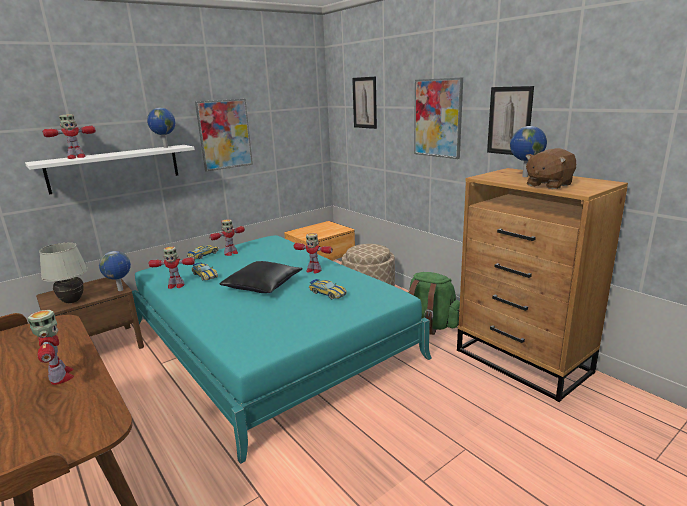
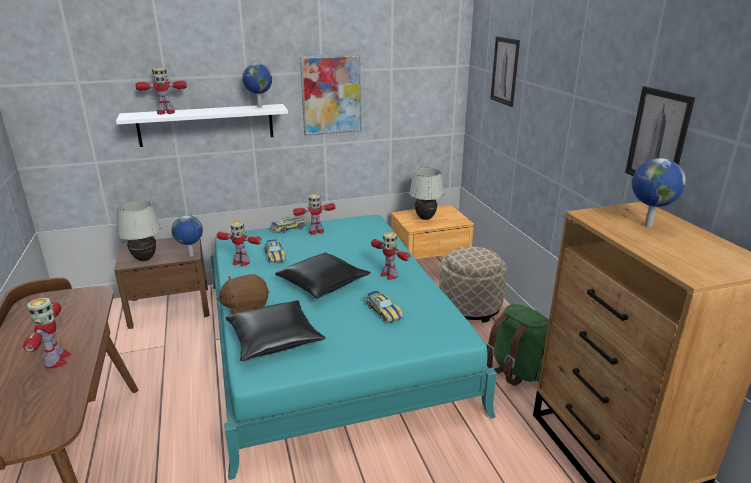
camera: 20 degrees right, 5 degrees up
(248, 329) = (274, 338): none -> black pillow
(314, 231) = (425, 218): none -> white table lamp
(438, 118) = (577, 111): picture -> none
(548, 185) = (661, 250): brown plush toy -> brown plush toy (246, 307)

